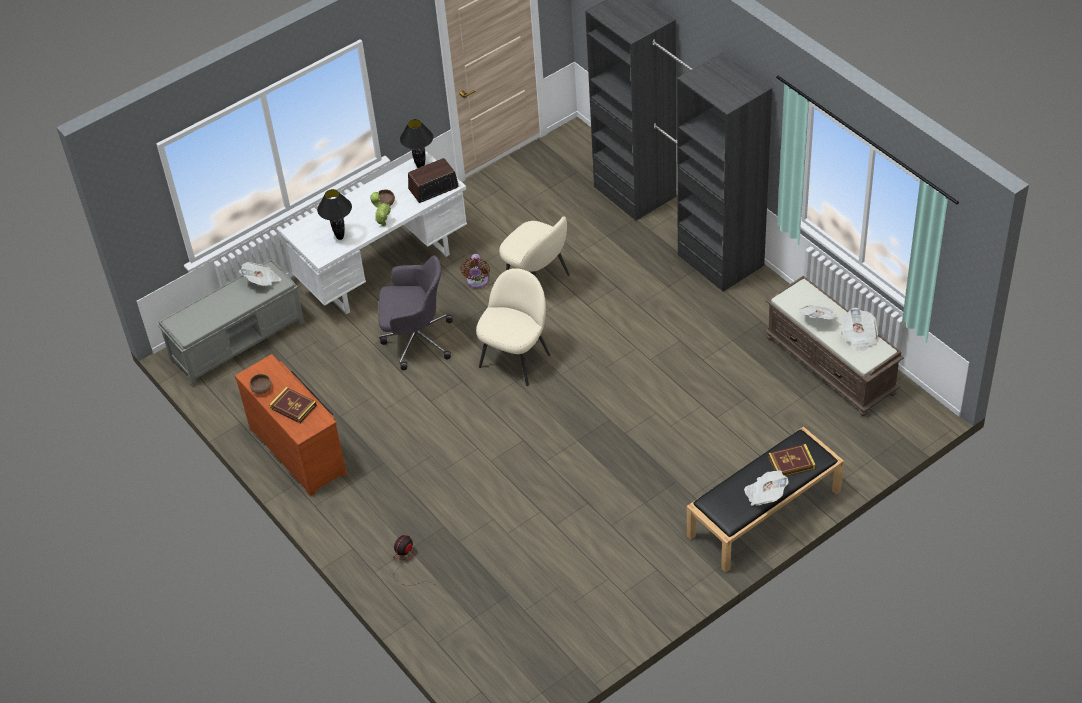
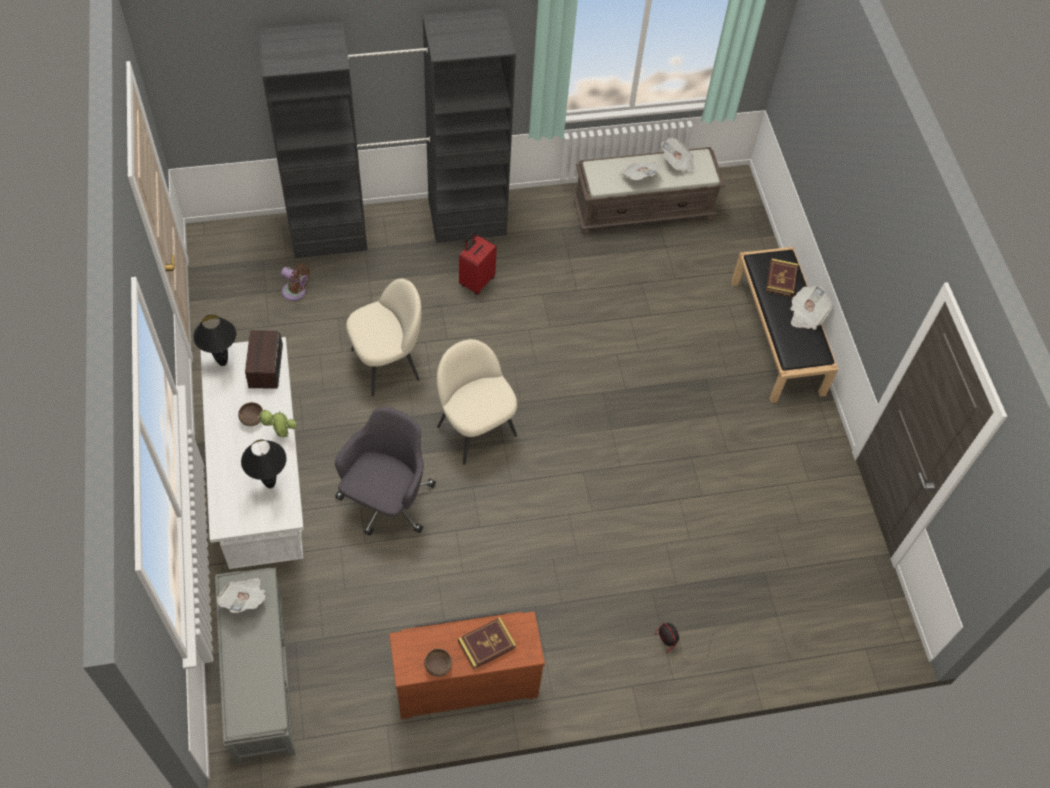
camera: 70 degrees left, 10 degrees up
(477, 282) = (347, 411): brown fan -> brown fan (296, 292)
(658, 296) = (476, 281): none -> red suitcase

